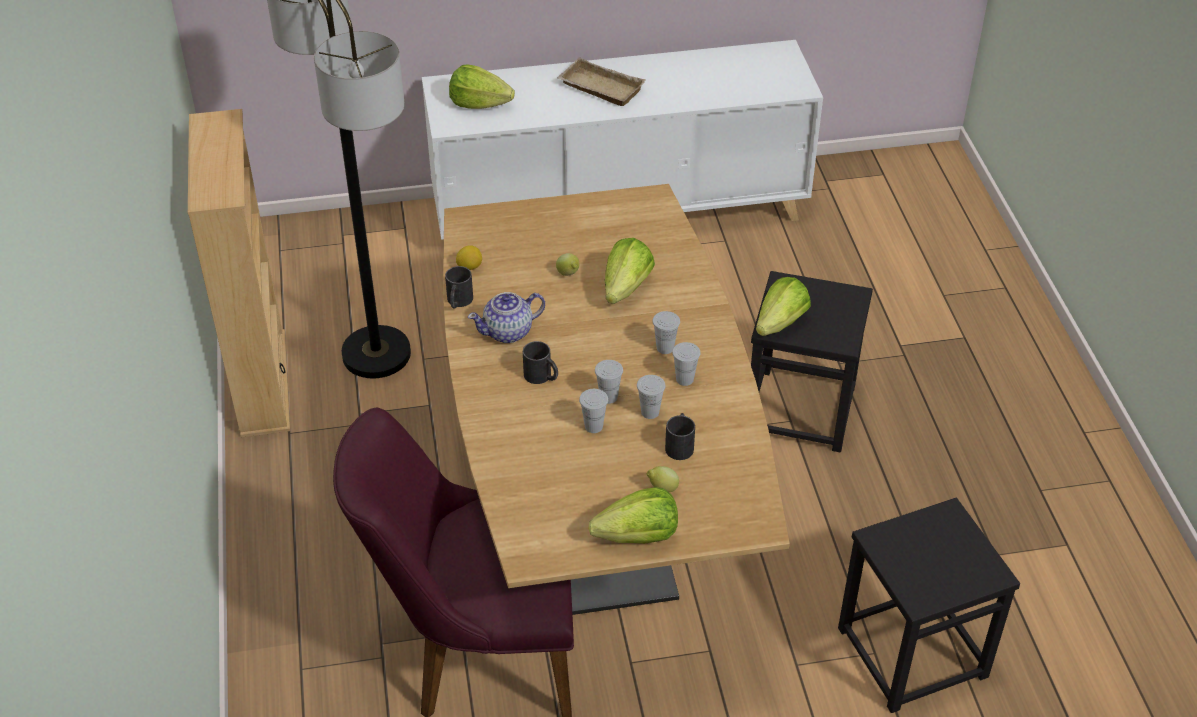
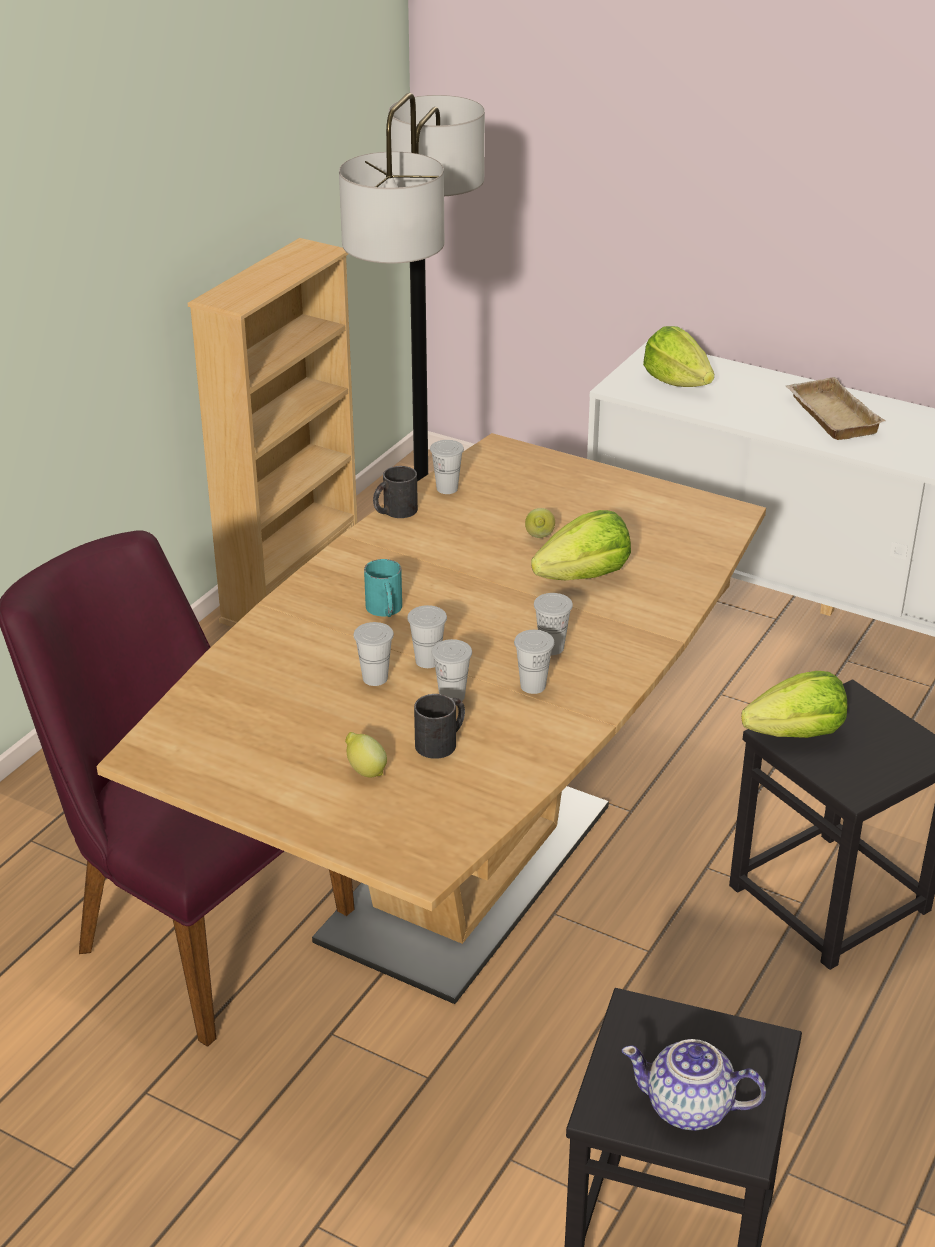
camera: 40 degrees right, 10 degrees down
(469, 267) = (447, 488): lemon -> white cup
(508, 332) = (407, 558): teapot -> teapot (690, 1108)
(542, 376) = (385, 610): black mug -> turquoise mug
(638, 536) = (278, 799): lettuce -> none

